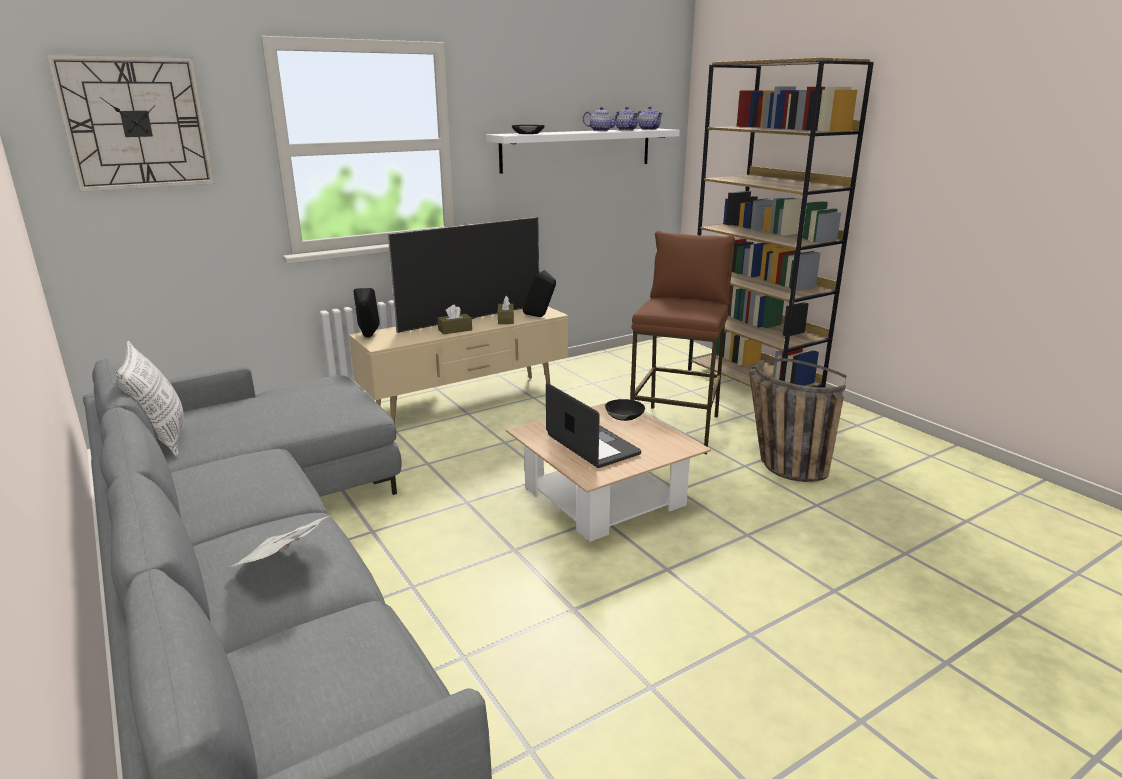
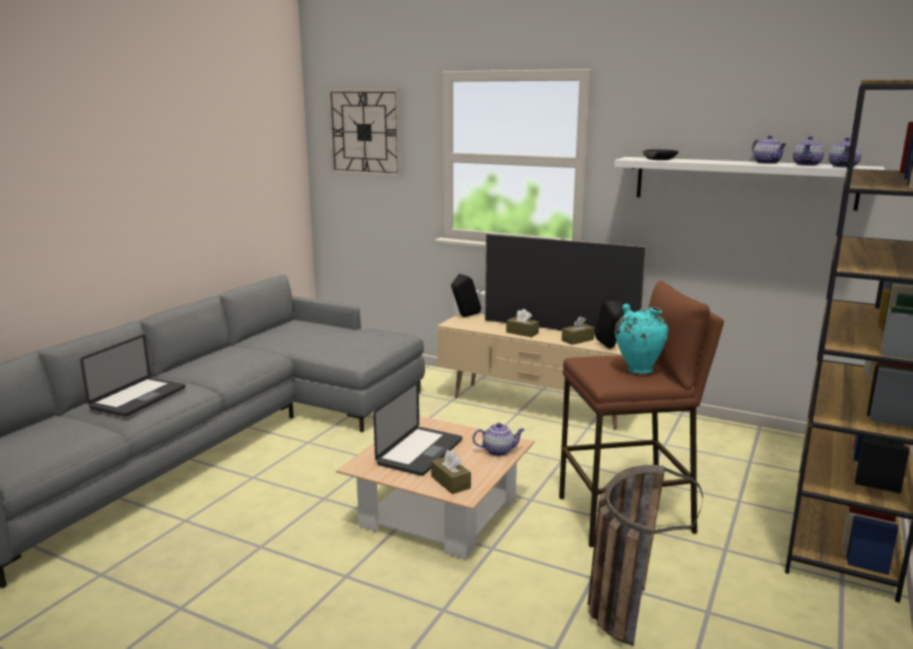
camera: 60 degrees right, 5 degrees down
(163, 438) = (270, 330): pillow -> none
(284, 563) = (138, 398): newspaper -> laptop
(624, 415) = (498, 451): black bowl -> teapot
(662, 446) = (450, 482): none -> brown tissue box
(692, 302) = (638, 370): none -> turquoise vase

